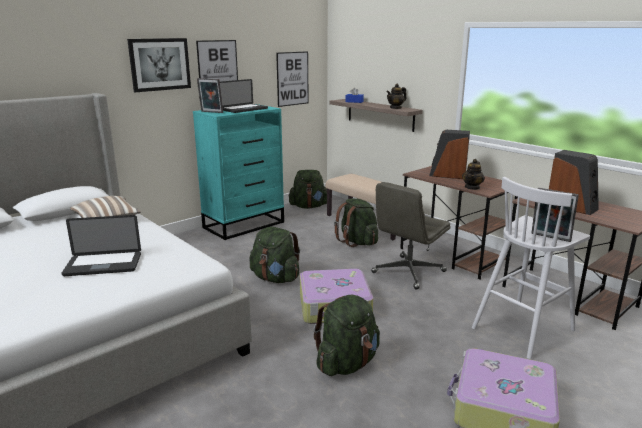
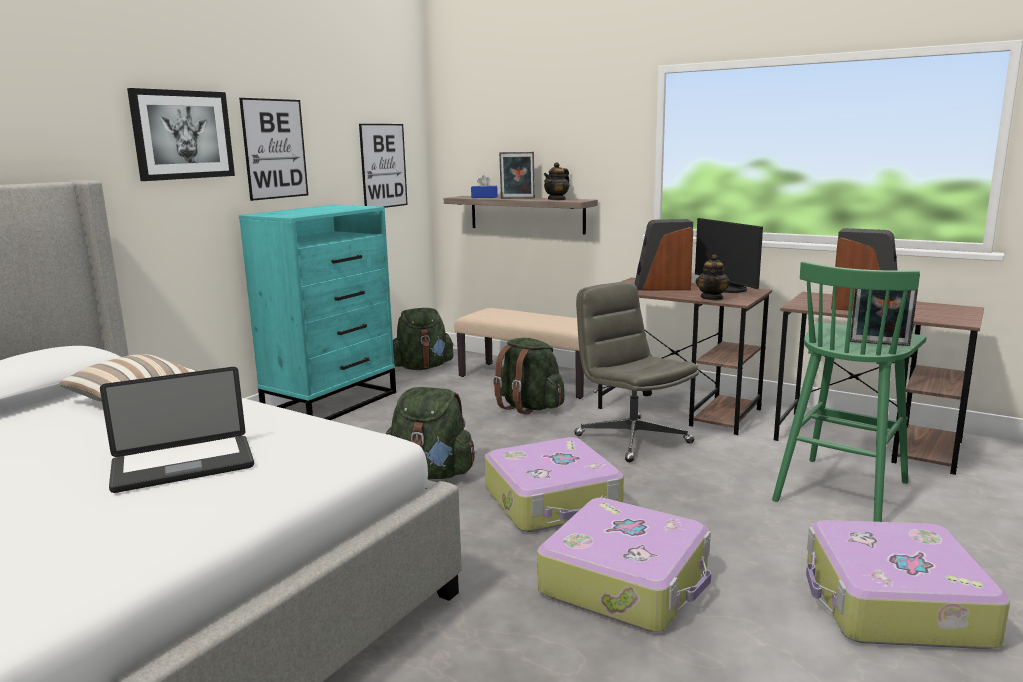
camera: 15 degrees left, 5 degrees down
(211, 112) = (274, 214): picture frame -> picture frame (517, 198)
(244, 109) = (325, 209): laptop -> none
(347, 363) = (626, 581): green backpack -> suitcase
(408, 272) = (631, 439): grey office chair -> grey office chair turned 120 degrees clockwise
(490, 181) = (727, 290): none -> monitor
(524, 328) = (842, 490): white stool -> green stool

